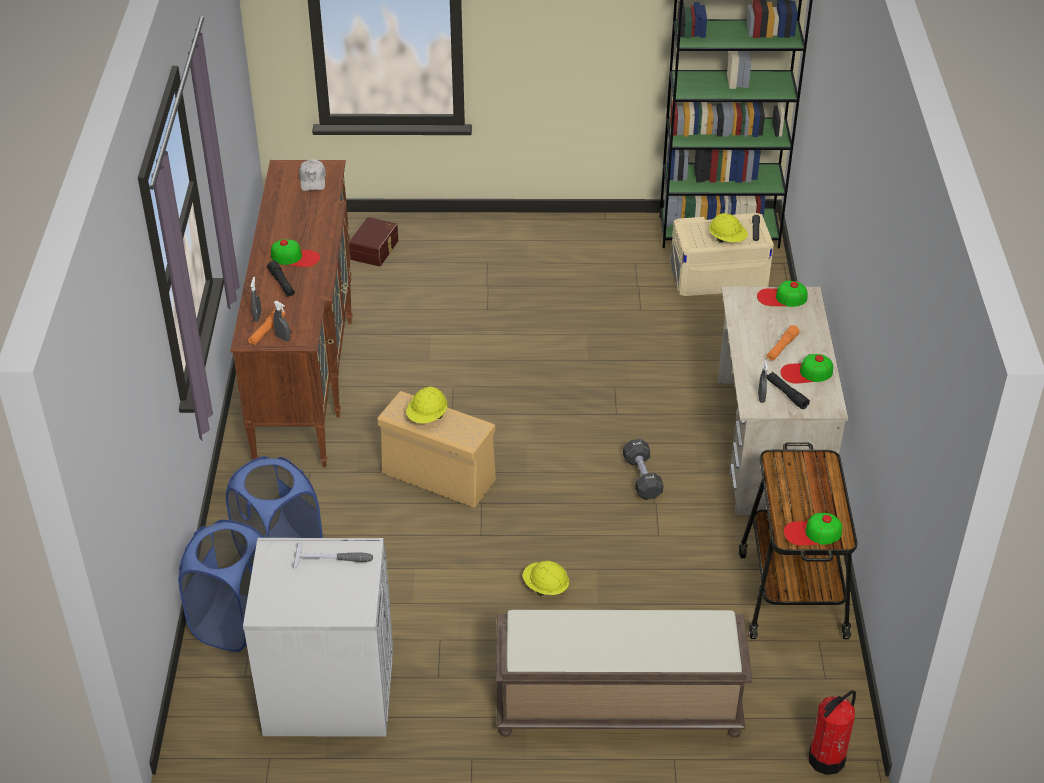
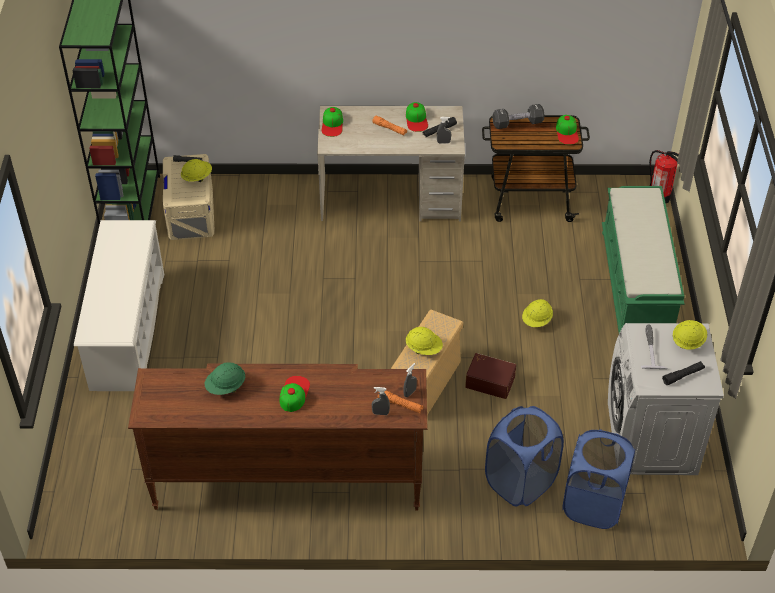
camera: 90 degrees left, 5 degrees up
(282, 283) = (333, 400): black flashlight -> black flashlight (683, 376)
(311, 213) = (226, 387): none -> green hard hat
(313, 180) = (171, 390): white cap -> none
(343, 599) = (687, 341): none -> yellow hard hat
(375, 250) = (116, 441): brown storage box -> brown storage box (490, 381)
(526, 244) = (127, 331): none -> white shoe rack
(617, 707) = (637, 287): brown bench -> green bench
(642, 478) = (424, 266): black dumbbell -> black dumbbell (517, 123)

